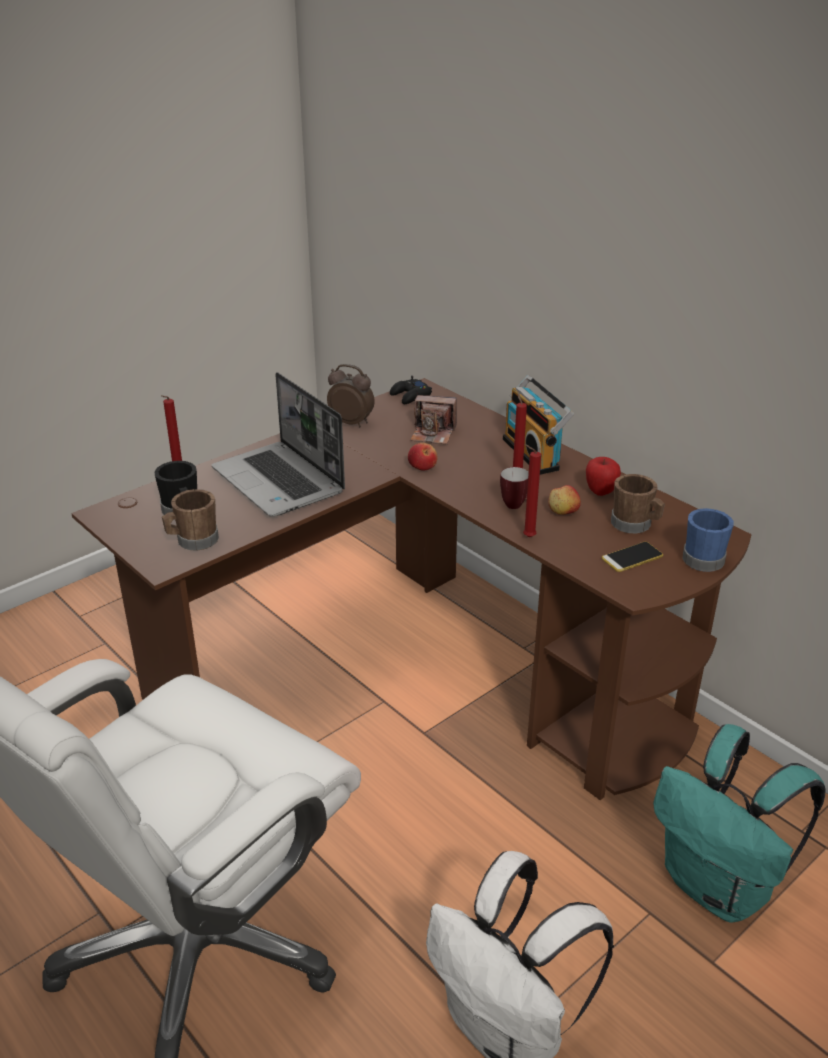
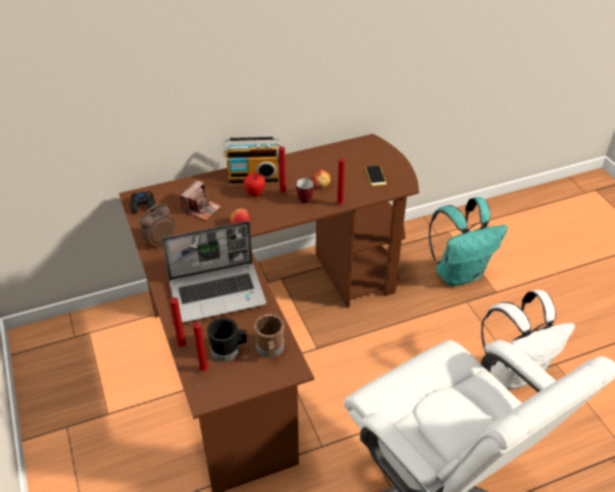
camera: 70 degrees left, 10 degrees up
(141, 502) = (204, 371): none -> red candle
(600, 492) = (309, 166): apple -> apple (255, 193)
(635, 525) = (347, 165): brown mug -> none
(702, 557) = (385, 154): blue mug -> none

